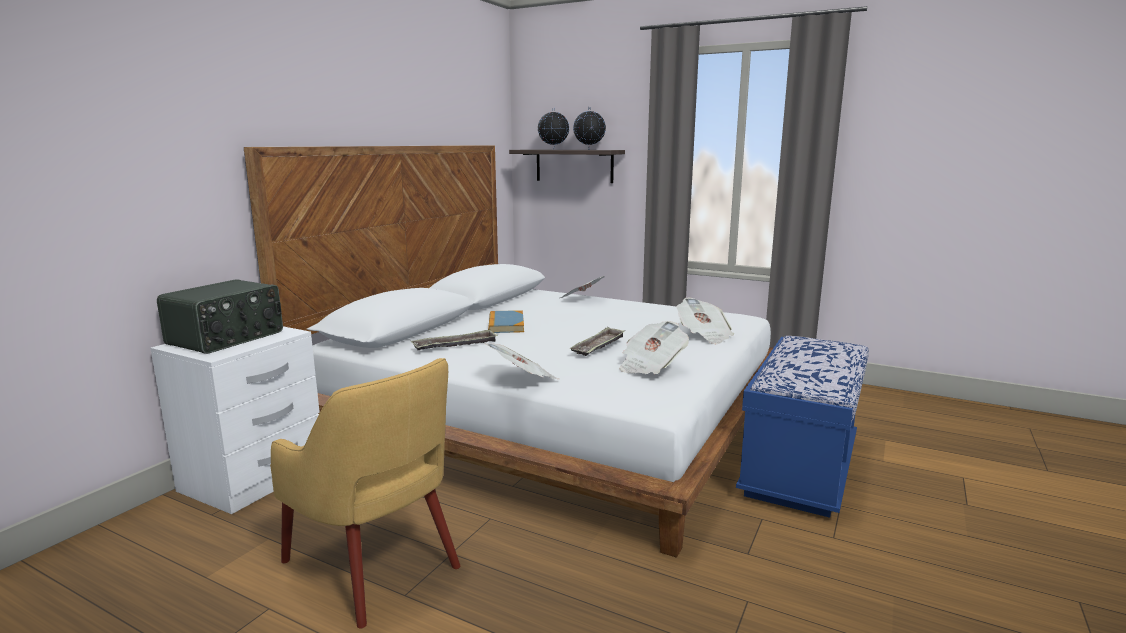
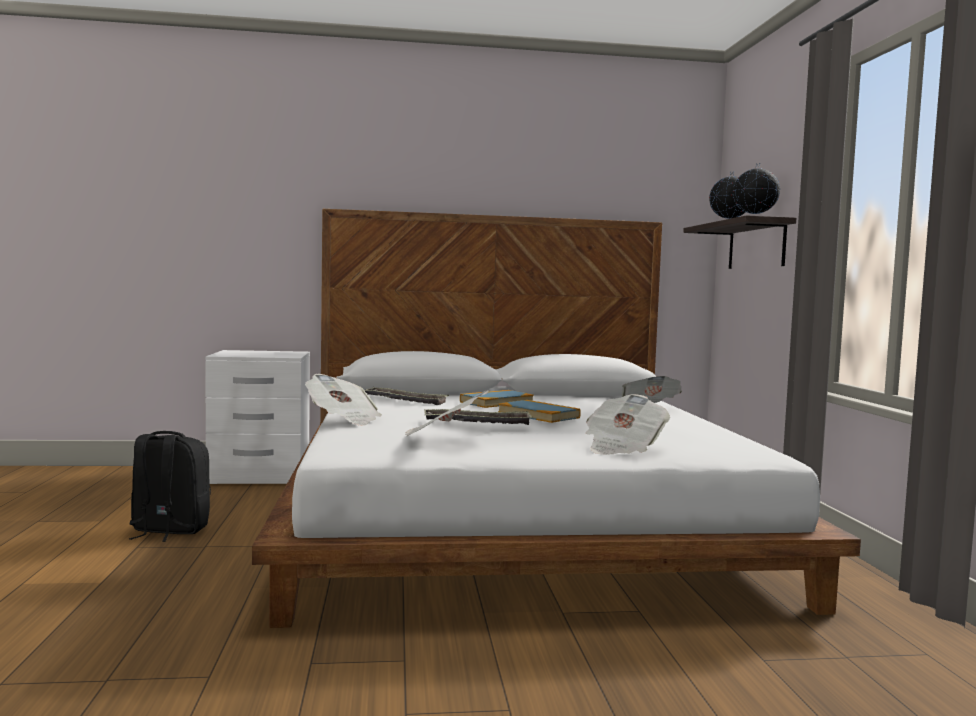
camera: 55 degrees right, 10 degrees down
(227, 338) = (259, 353): radio -> none
(374, 566) = (168, 530): yellow armchair -> black backpack
(580, 327) = (538, 415): none -> book
(799, 468) = (588, 667): blue bench -> none

